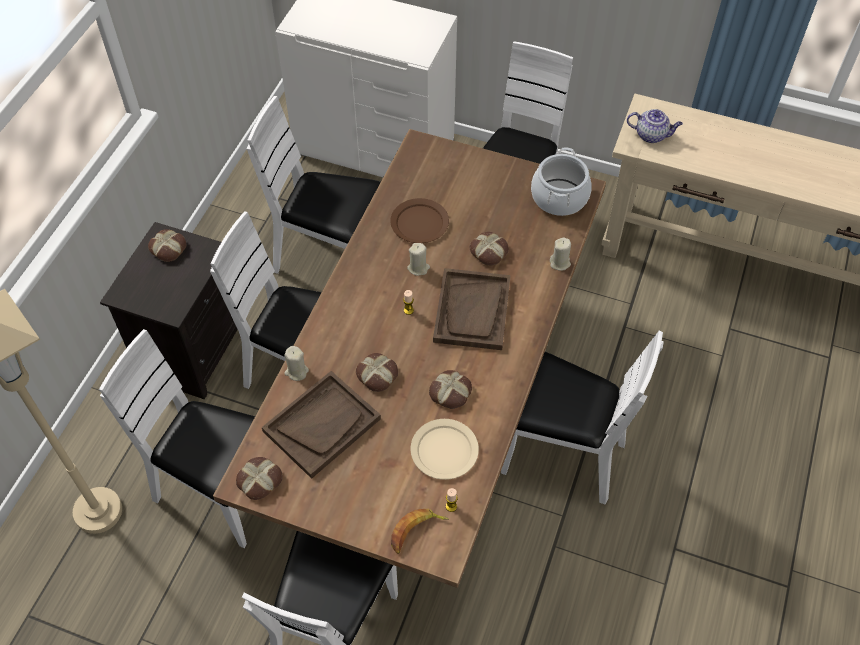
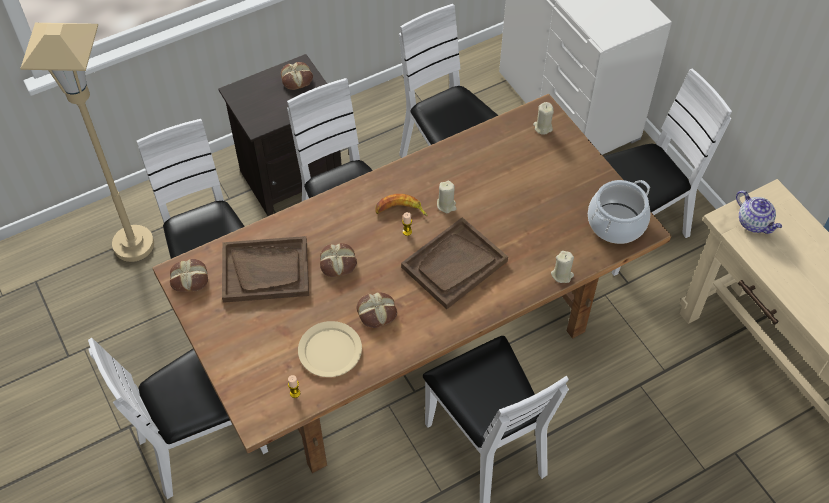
camera: 40 degrees right, 0 degrees up
(296, 371) = (285, 221): beige candle -> beige candle (542, 127)
(416, 532) = (254, 392): banana -> banana (400, 210)
(419, 222) = (482, 171): brown plate -> none
(489, 251) = (514, 228): bread -> none

